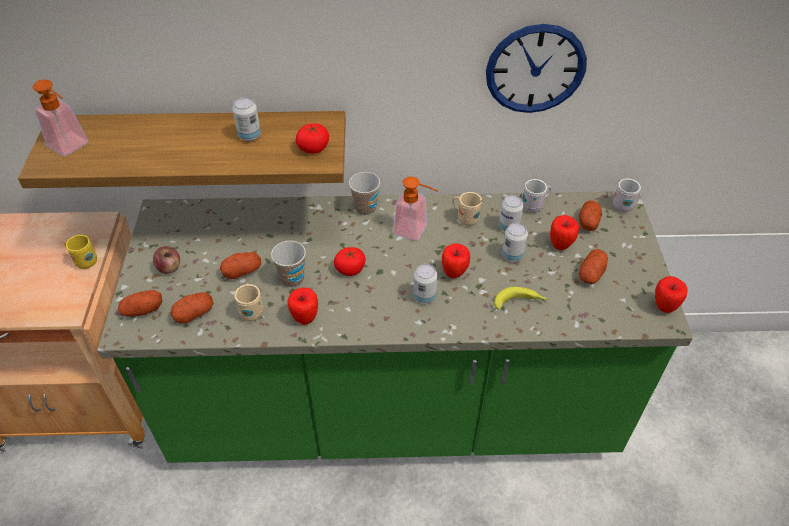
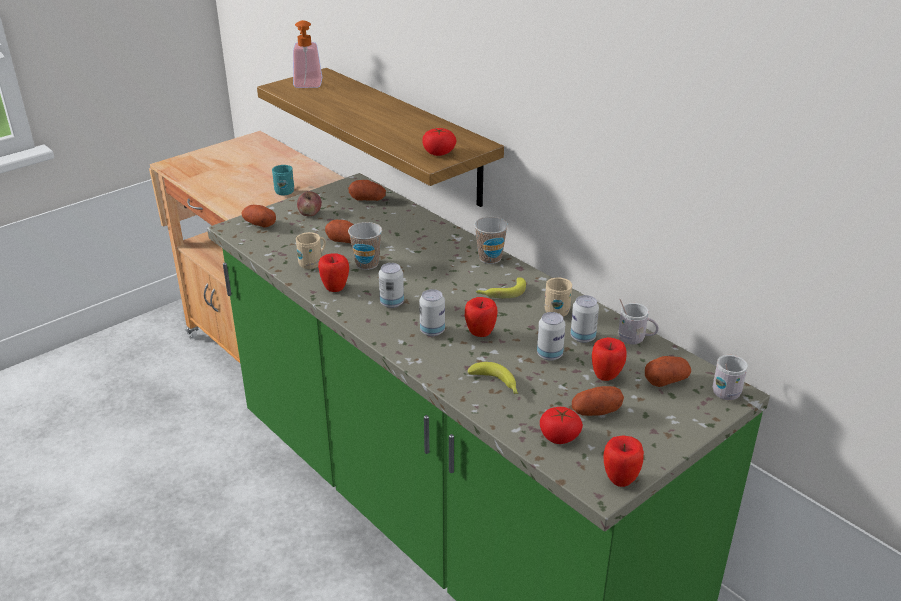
camera: 50 degrees right, 15 degrees down
(84, 261) = (284, 191): yellow mug -> turquoise mug
(194, 313) = (281, 243): potato -> potato (367, 199)
(249, 136) = (413, 127): can -> can (392, 303)
(350, 268) = (413, 283): tomato -> tomato (559, 436)
(415, 231) = (501, 293): soap dispenser -> banana
(535, 69) = (665, 165): wall clock -> none

